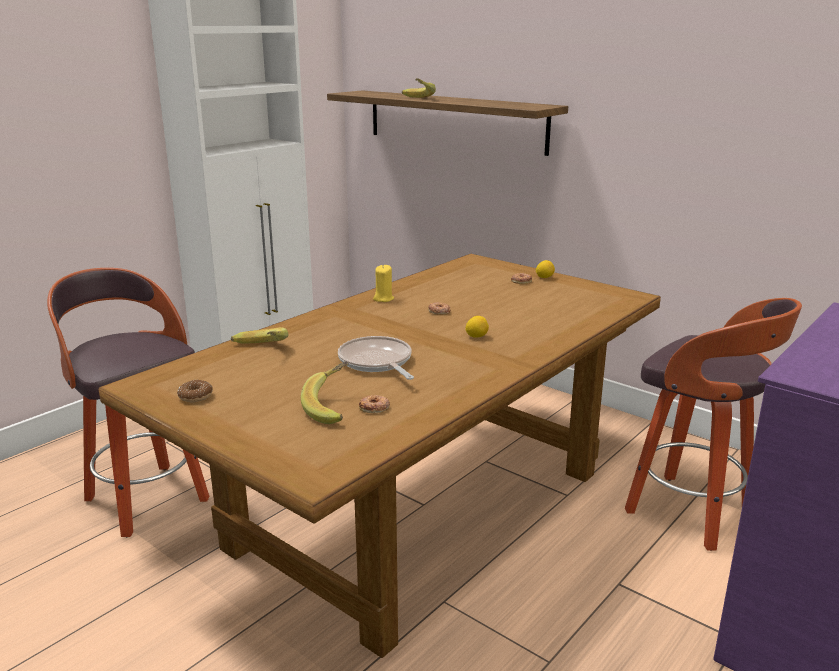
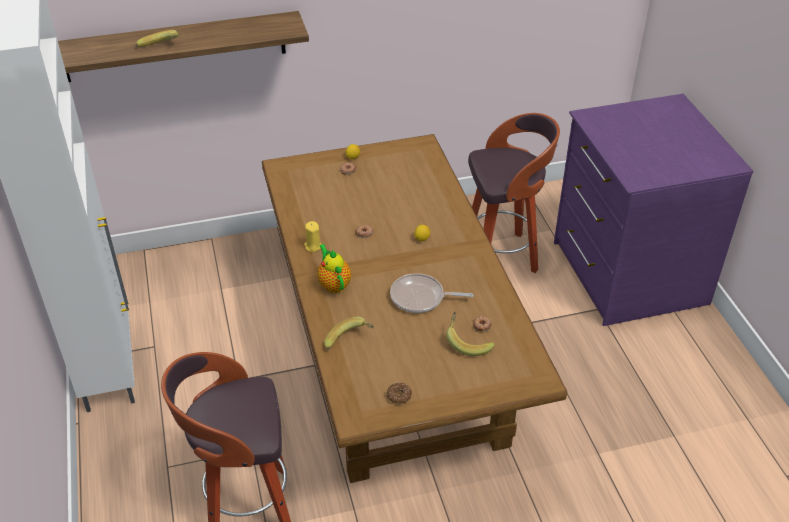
camera: 55 degrees left, 20 degrees up
(340, 320) = (333, 284): none -> teapot

